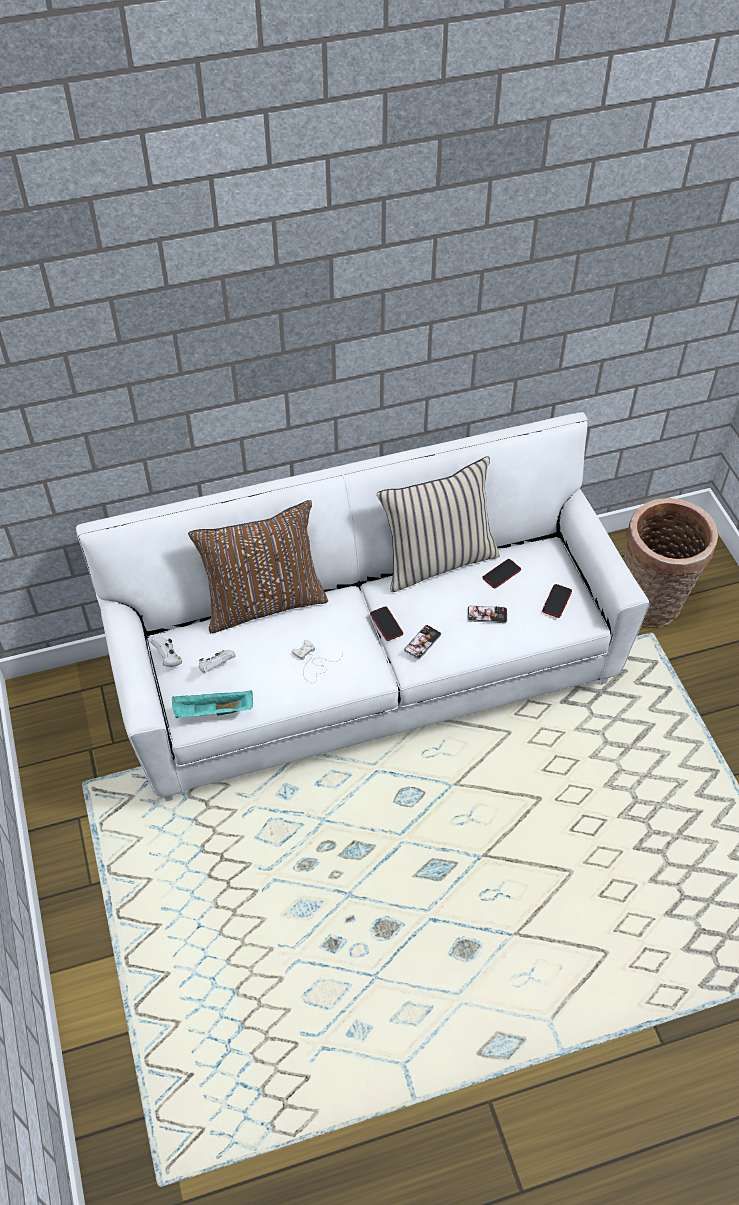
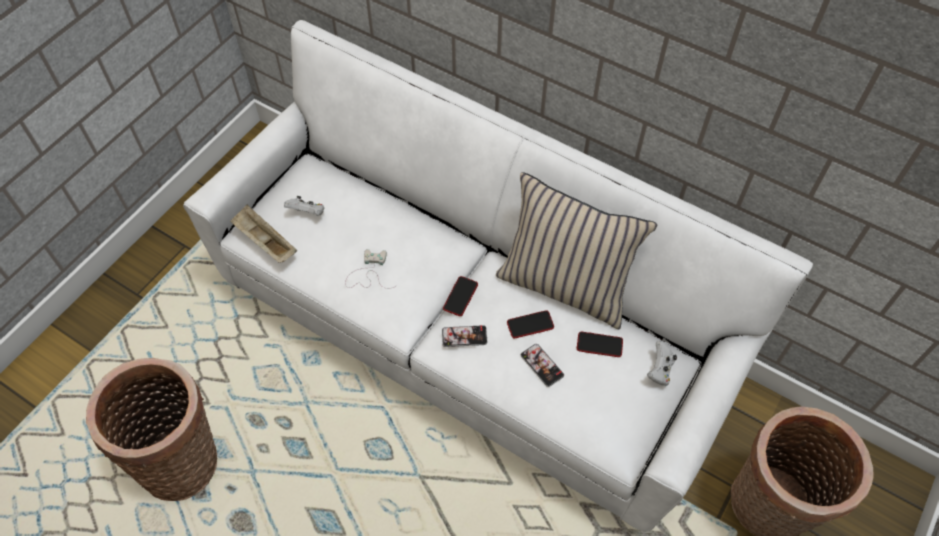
camera: 50 degrees right, 5 degrees up
(168, 658) = (291, 178): white game controller -> white game controller (659, 370)
(212, 712) = (264, 242): turquoise tray -> beige tray
(264, 602) = (400, 198): brown pillow -> none
(292, 940) = (184, 460): none -> basket
(557, 601) = (615, 412): phone -> phone (530, 325)

